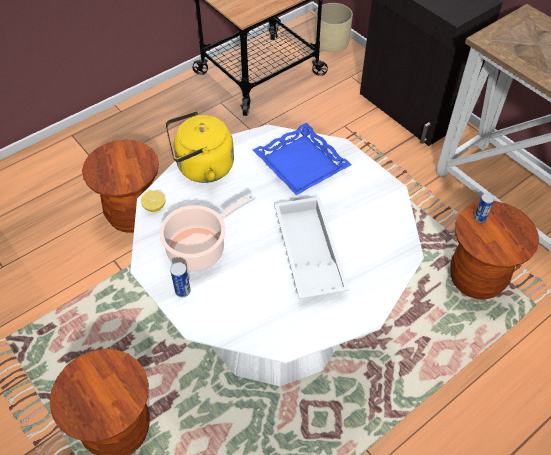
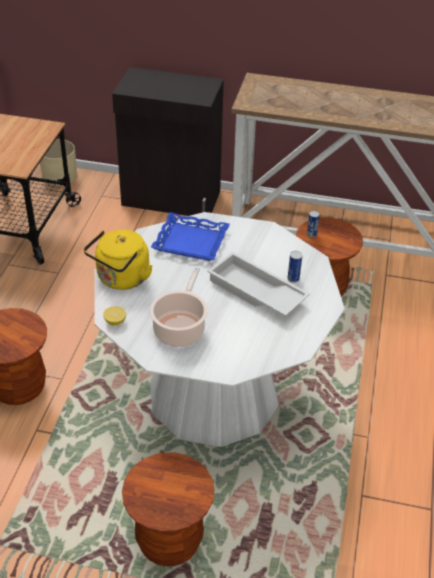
camera: 40 degrees left, 10 degrees down
(182, 291) = (198, 359): can -> can (293, 279)

